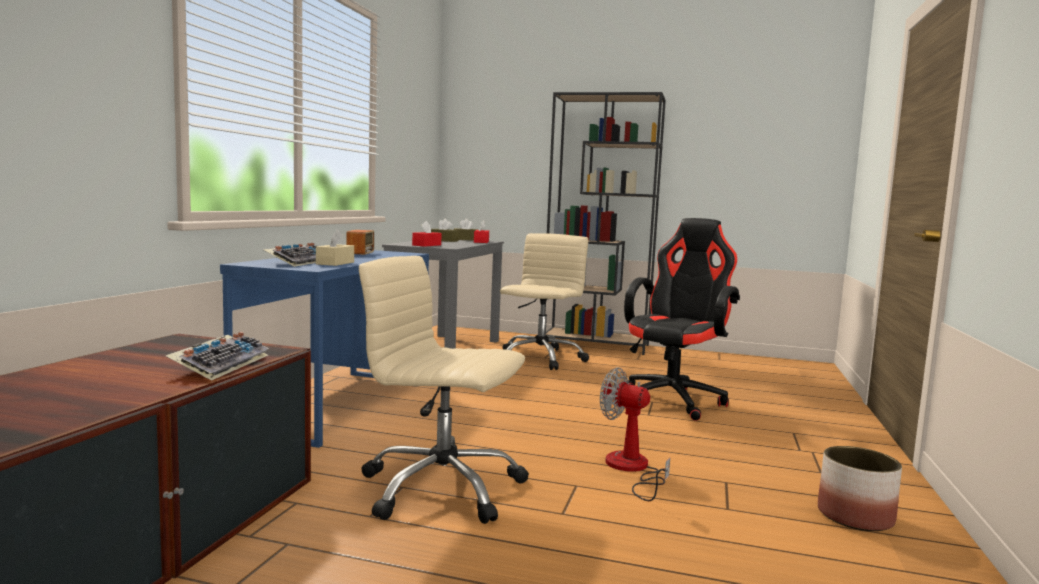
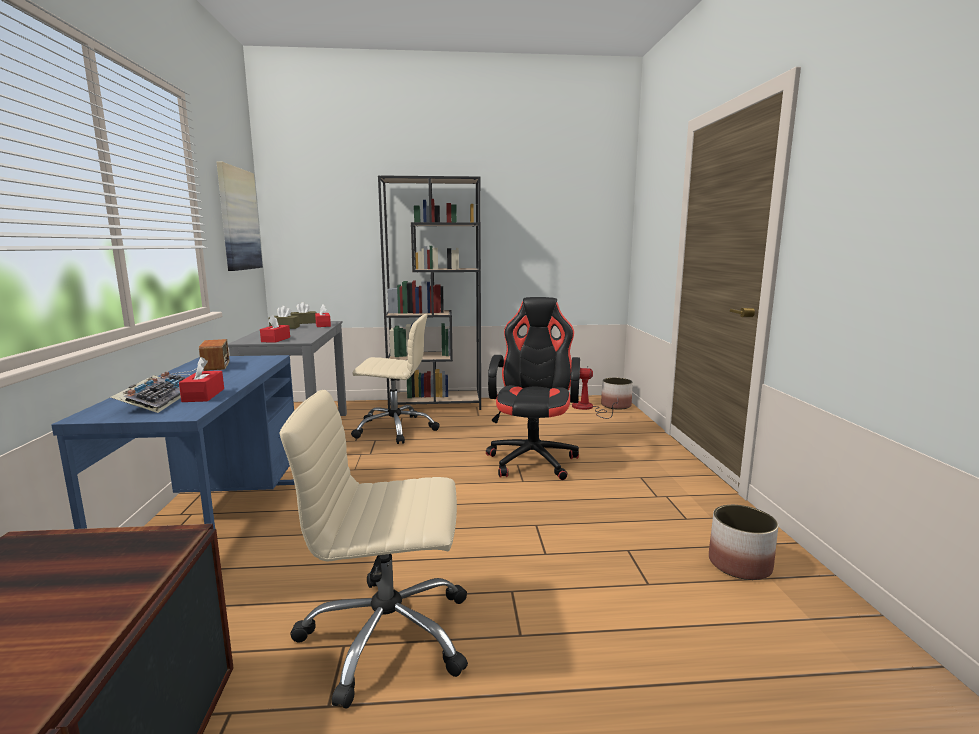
camera: 20 degrees left, 5 degrees up
(221, 365) = (107, 594): keyboard -> none
(335, 263) = (203, 395): beige tissue box -> red tissue box
(417, 135) = (238, 219): none -> picture
(540, 358) = (395, 429): beige office chair -> beige office chair turned 90 degrees clockwise
(631, 469) = (546, 555): fan -> fan (587, 408)
(816, 371) = (616, 405): none -> planter

